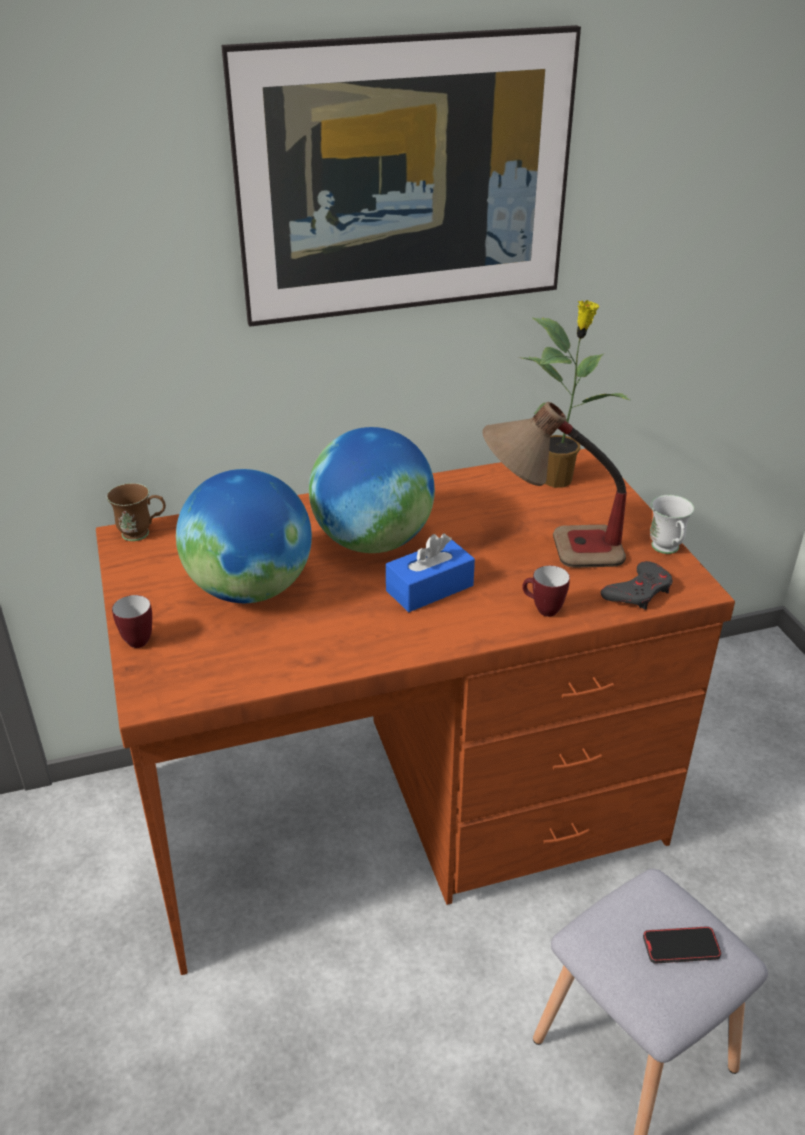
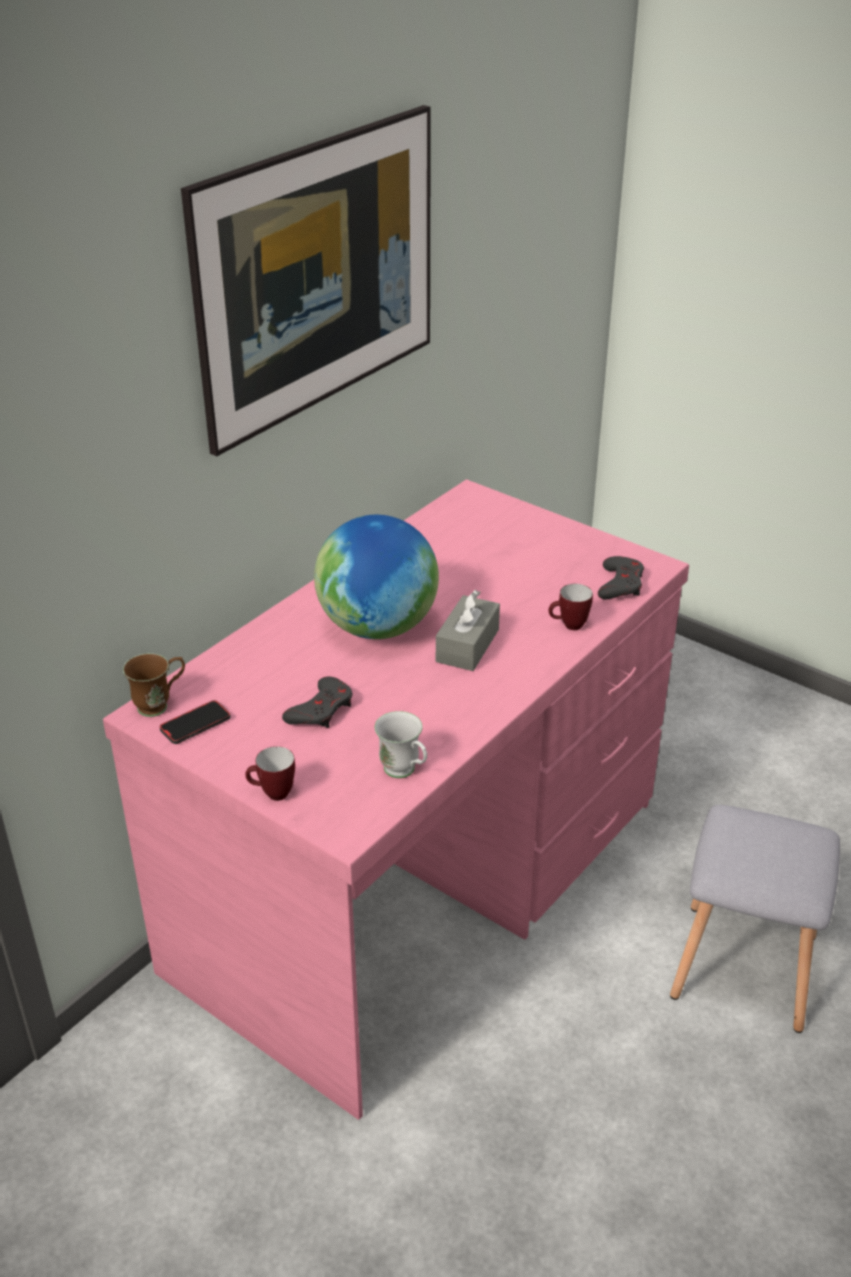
camera: 35 degrees left, 0 degrees up
(249, 589) = (321, 709): globe -> grey game controller
(403, 809) = (422, 885): brown desk -> pink desk
(429, 588) = (467, 645): blue tissue box -> grey tissue box
(549, 551) = (524, 578): table lamp -> none
(559, 479) = (468, 517): potted plant -> none
(667, 551) = (608, 544): white mug -> white mug (405, 772)
(681, 947) = (782, 845): phone -> phone (195, 724)

